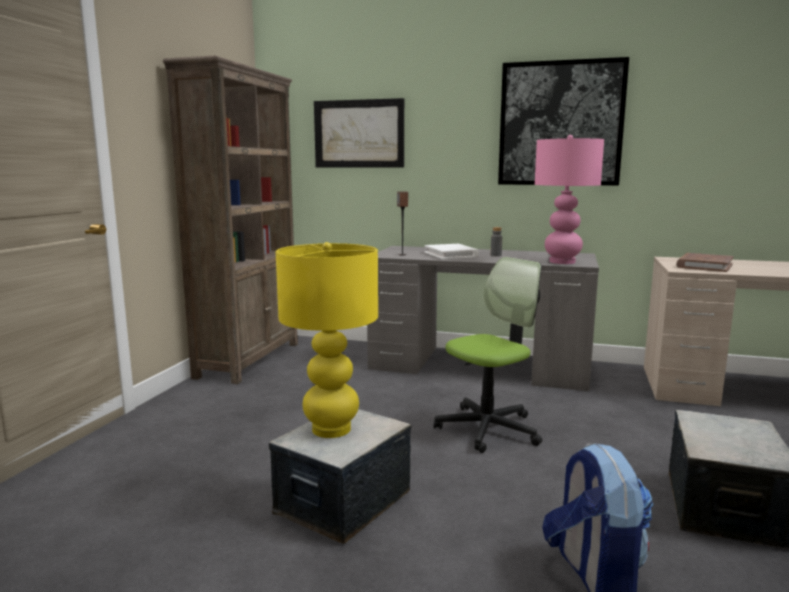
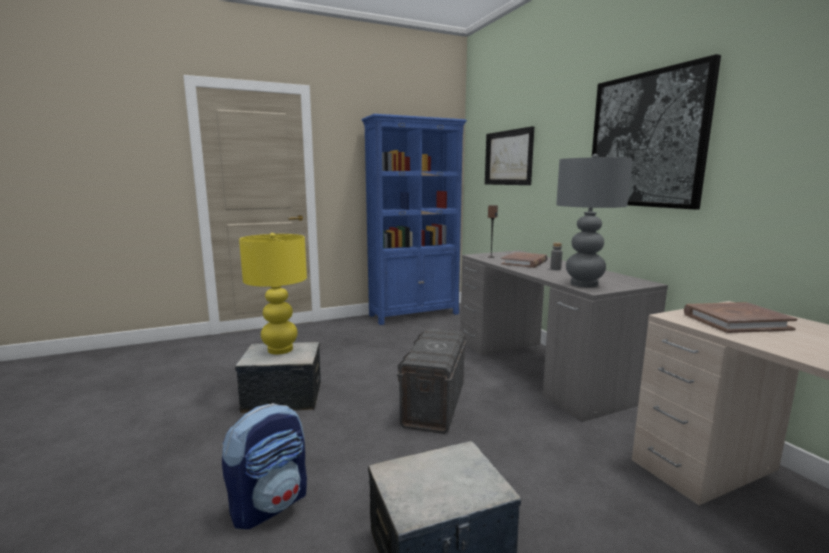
camera: 50 degrees right, 0 degrees up
(249, 360) = (414, 314): brown bookcase -> blue bookcase
(451, 254) = (524, 262): white book -> brown book
(488, 429) = (433, 405): office chair -> grey storage box
(562, 262) = (584, 284): pink table lamp -> grey table lamp

